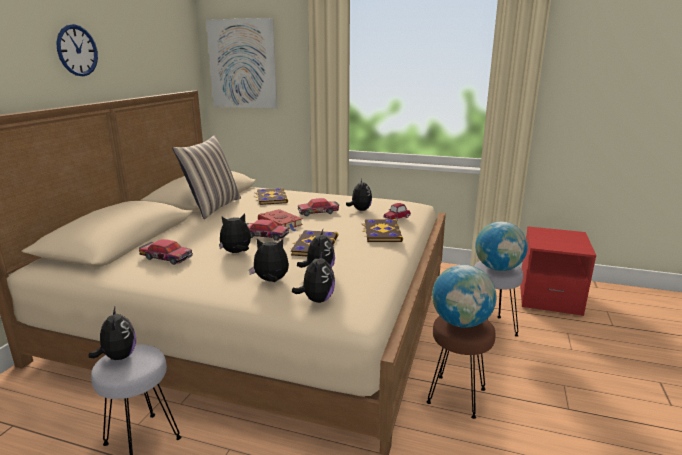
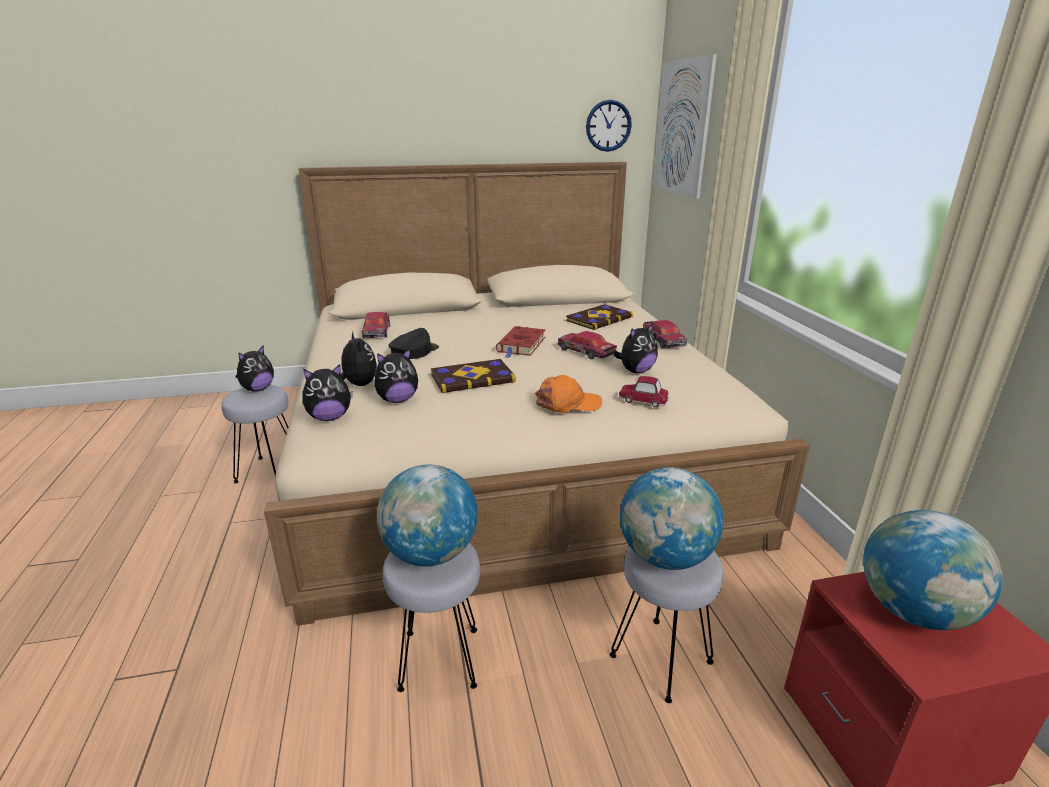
camera: 60 degrees right, 5 degrees up
(77, 50) = (446, 107): wall clock -> wall clock (608, 126)
(213, 207) = (527, 307): pillow -> none
(236, 252) = (414, 351): plush toy -> black cap
(265, 235) = (474, 349): toy car -> toy car (663, 340)
(381, 232) = (568, 403): book -> orange cap
(457, 396) = (439, 660): brown stool -> grey stool
(554, 240) = (913, 611): none -> globe

